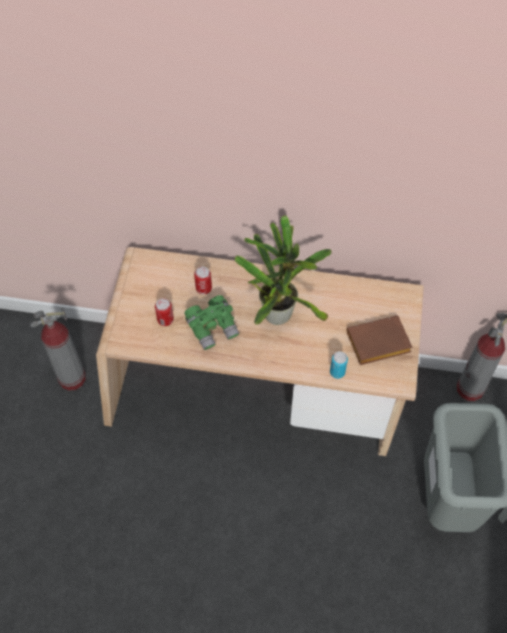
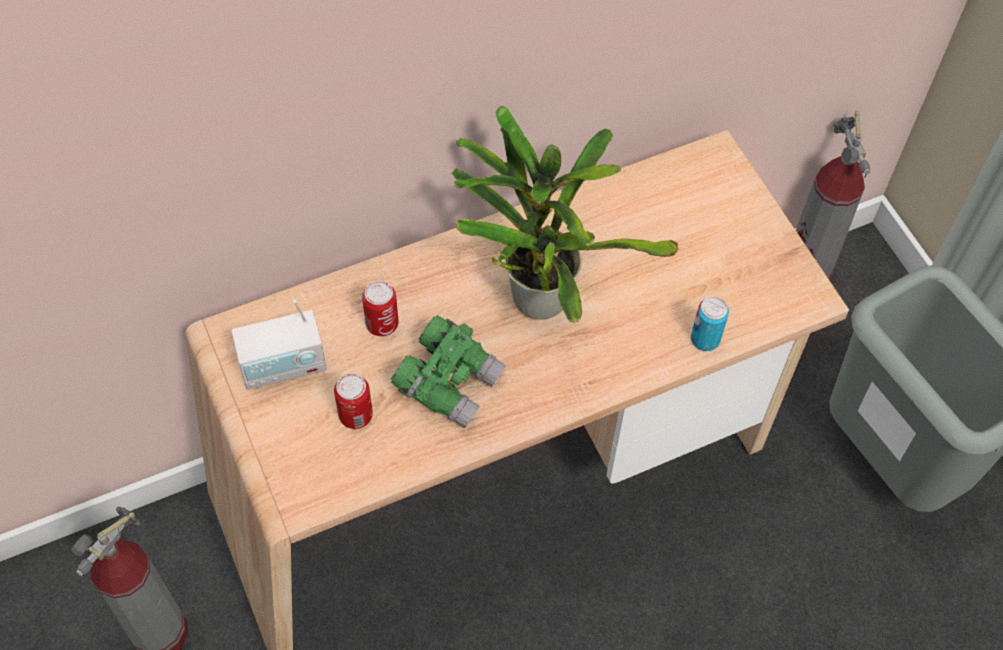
camera: 35 degrees left, 0 degrees up
(152, 284) = (284, 366): none -> radio
(377, 345) = (731, 260): brown book -> none

